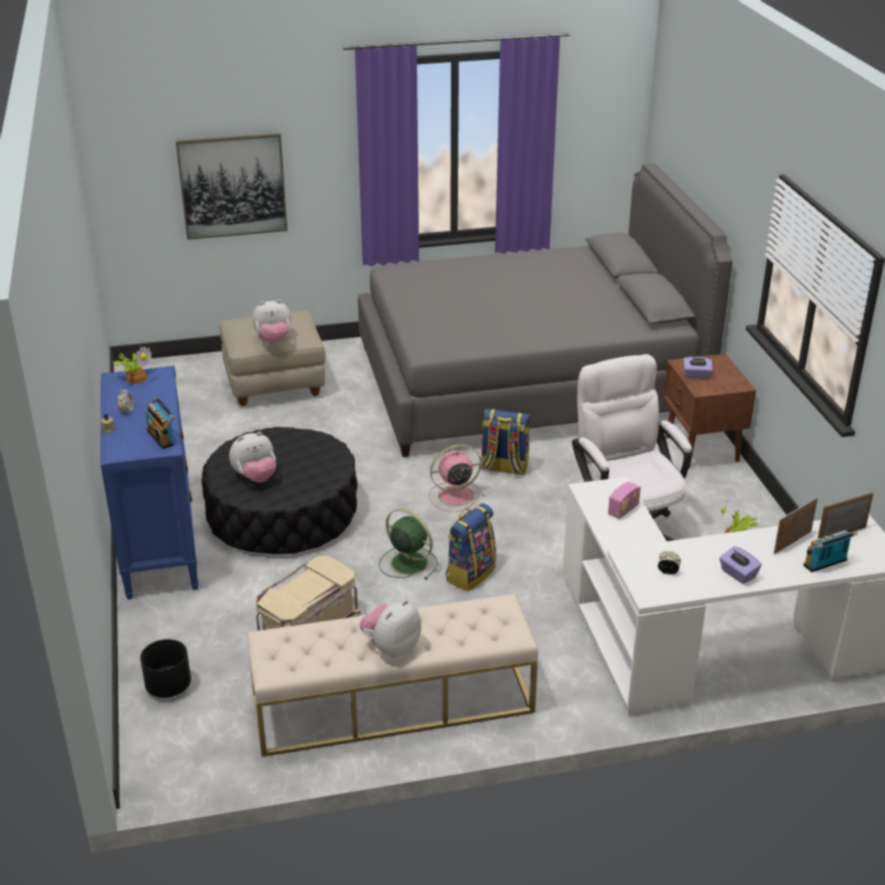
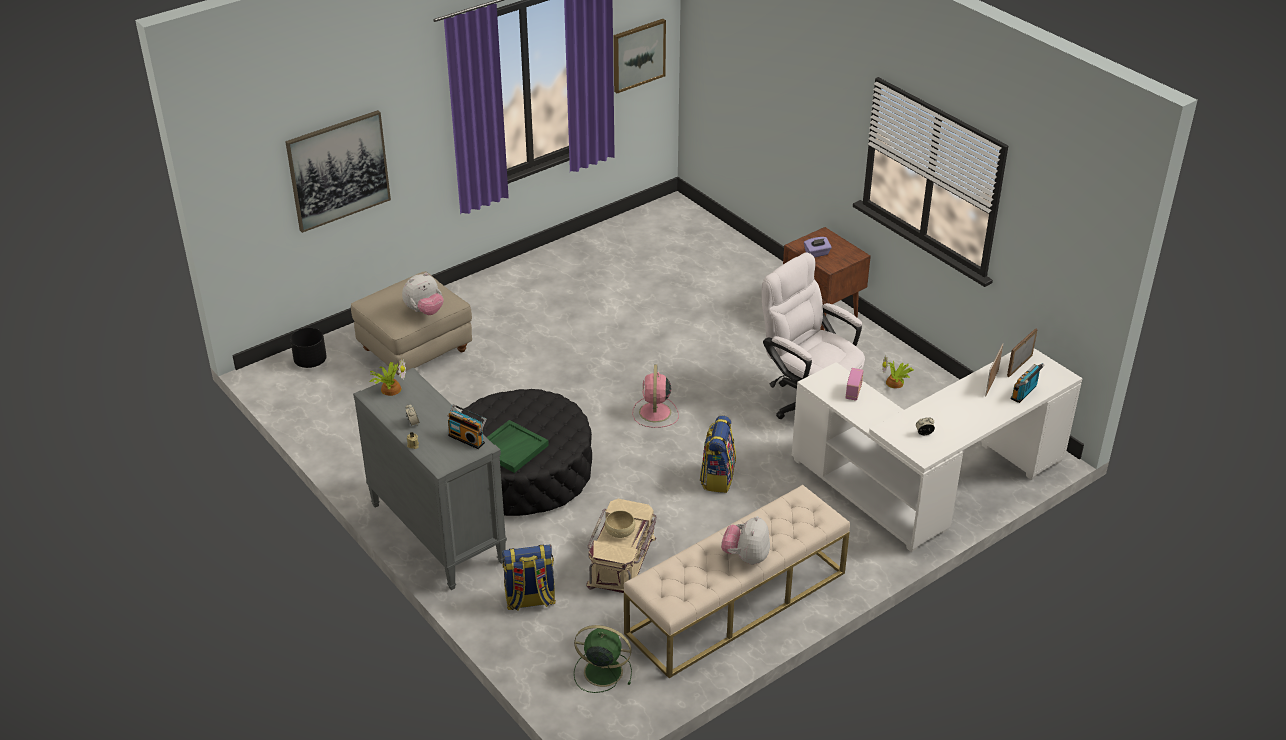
camera: 25 degrees left, 5 degrees up
(159, 543) = (436, 533): blue dresser -> grey dresser
(168, 686) = (549, 650): black planter -> black planter (310, 361)
(255, 477) = (511, 448): plush toy -> green tray
(304, 587) = (620, 531): none -> beige bowl
(407, 563) = (661, 483): green fan -> green fan (601, 671)
(454, 496) = (655, 413): pink fan -> pink fan turned 45 degrees counterclockwise
(504, 468) = (677, 375): backpack -> backpack (530, 600)
(527, 382) = (639, 288): grey bed -> none
(592, 146) = (638, 55): none -> picture
(738, 574) = (972, 420): purple tissue box -> none

